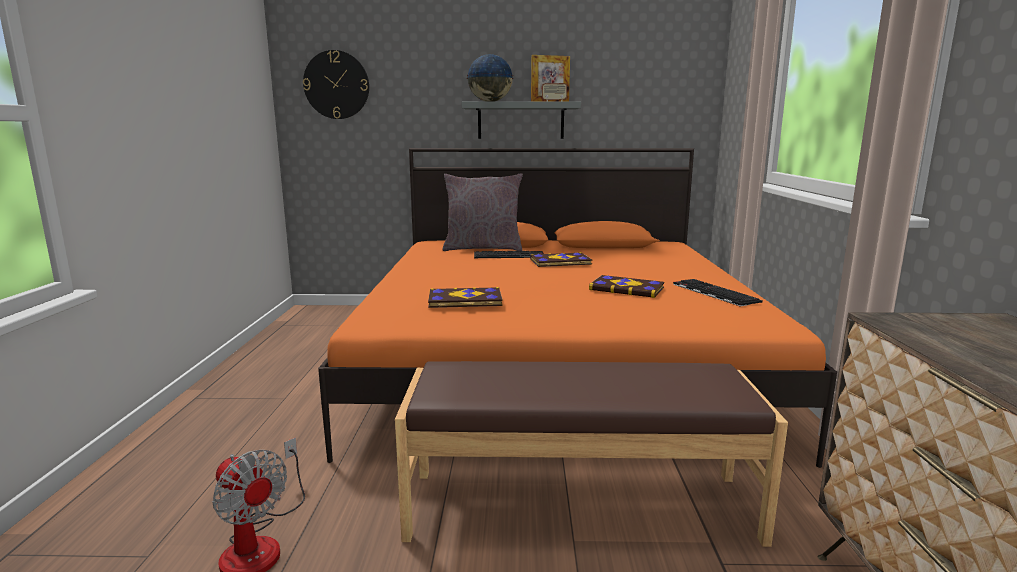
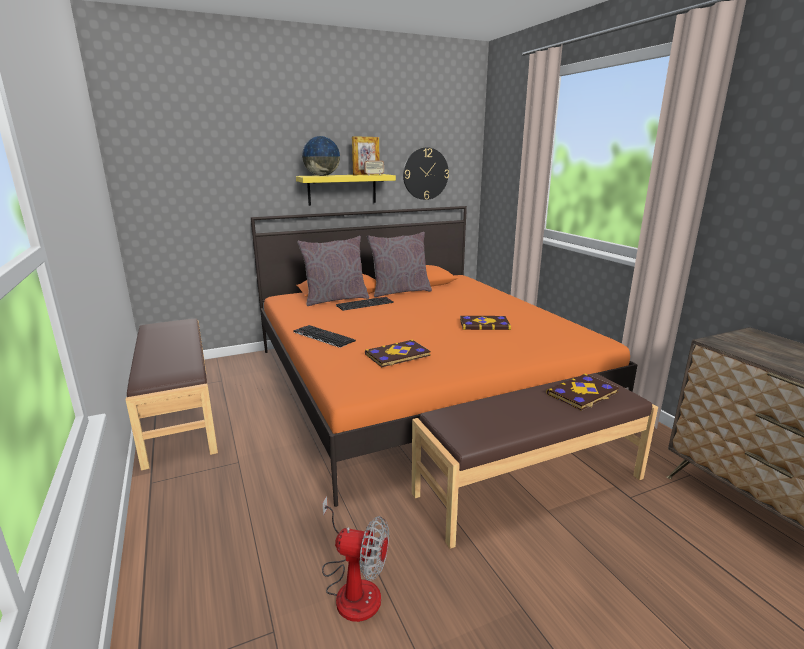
camera: 25 degrees left, 5 degrees up
(280, 345) = (178, 412): none -> brown bench
(336, 85) = (174, 161): wall clock -> wall clock (425, 174)
(520, 121) = (342, 189): grey shelf -> yellow shelf
(560, 262) = (411, 306): book -> book (583, 394)
(569, 249) = (400, 291): none -> grey pillow
(713, 292) = (537, 319): keyboard -> keyboard (322, 336)

